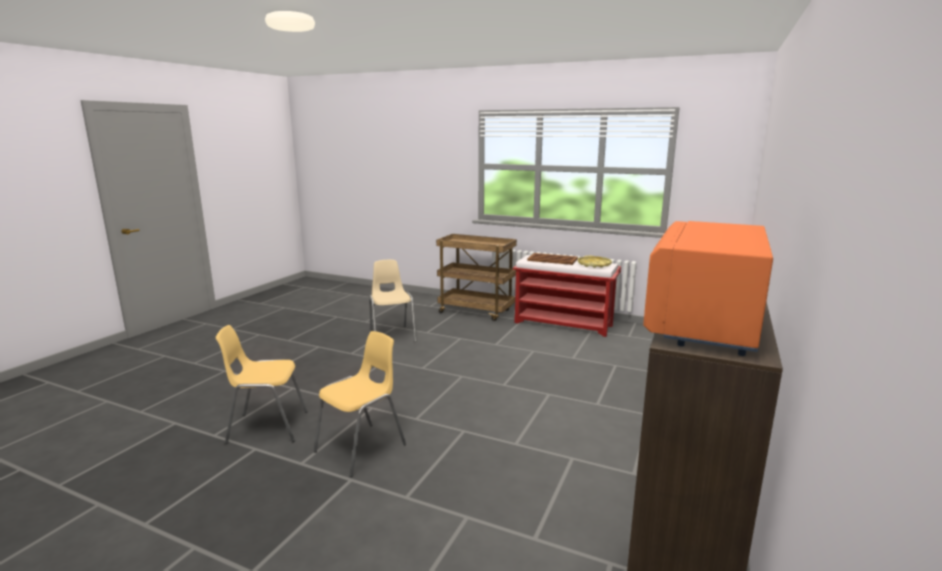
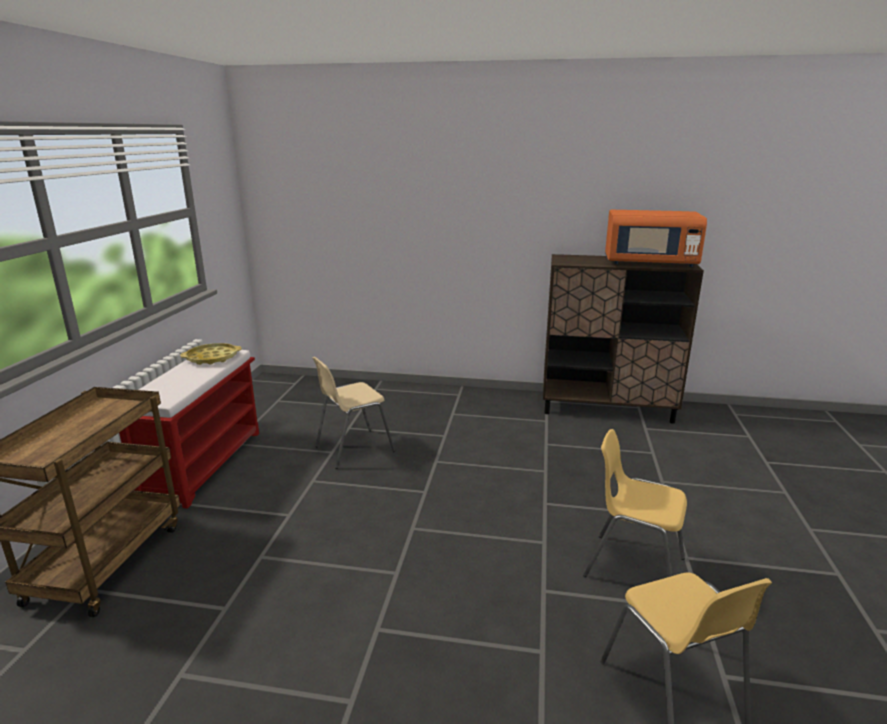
camera: 105 degrees left, 5 degrees up
(392, 335) = (242, 660): beige chair -> beige chair (353, 449)
(552, 259) = (168, 383): brown tray -> none

